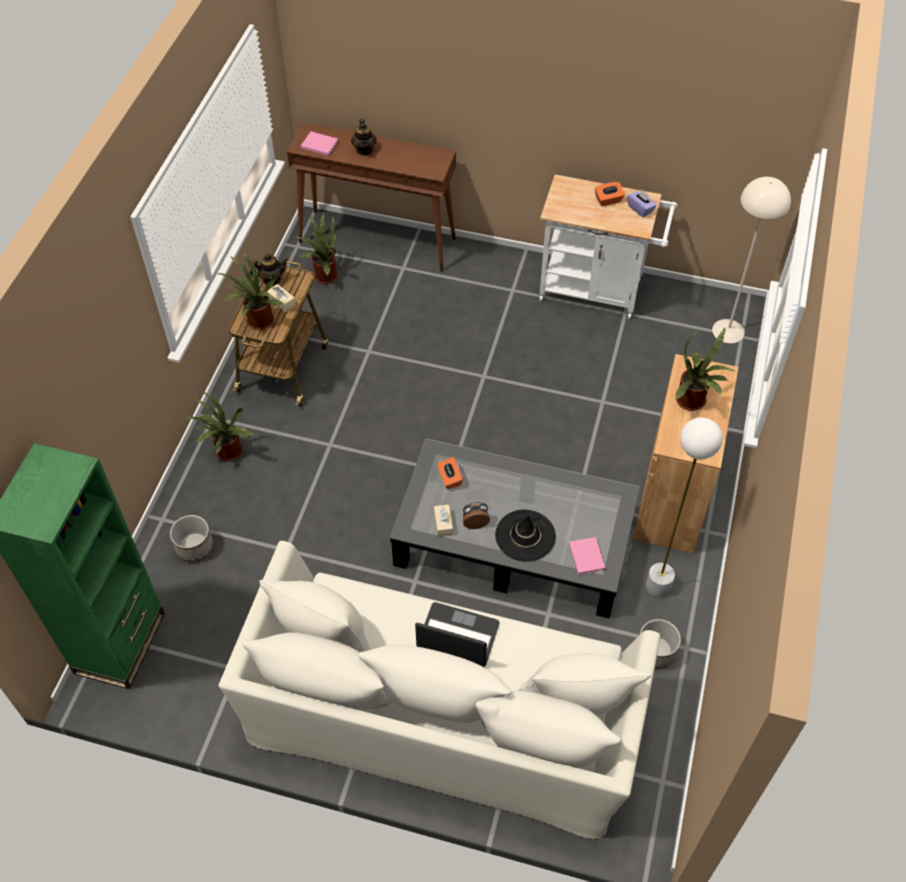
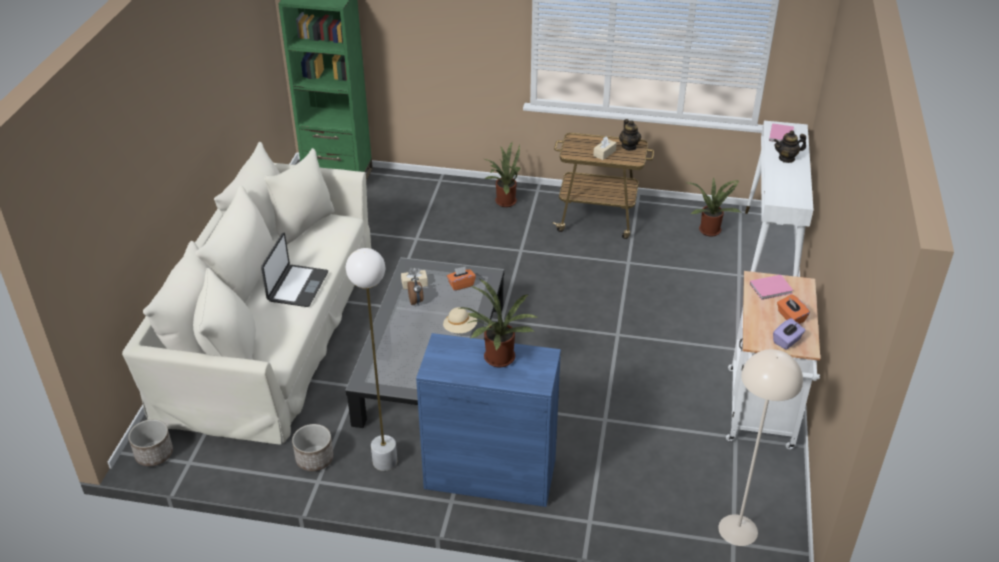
camera: 85 degrees right, 15 degrees down
(194, 547) = (416, 197): planter -> planter (154, 454)
(257, 322) = (580, 145): potted plant -> none
(378, 240) = (768, 257): brown console table -> white console table
(524, 483) = (460, 328): none -> beige hat
(525, 536) = (404, 331): black hat -> none
(587, 556) = (383, 369): pink book -> pink book (772, 289)
(672, 497) = (490, 474): brown cabinet -> blue cabinet

